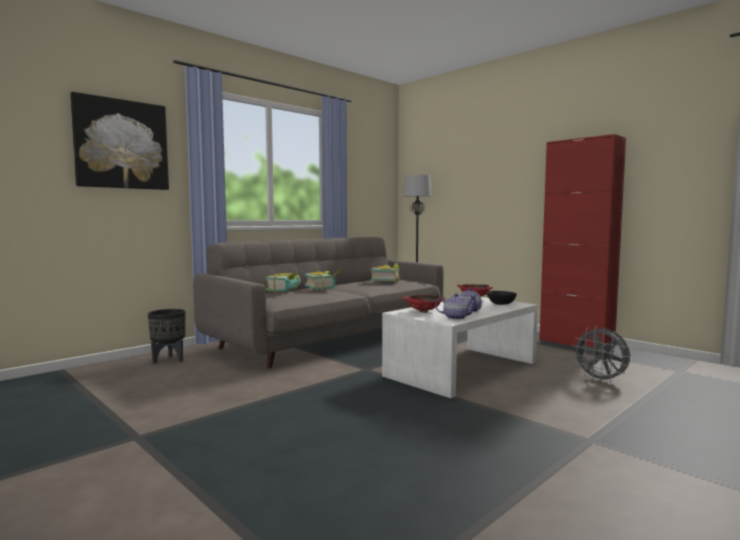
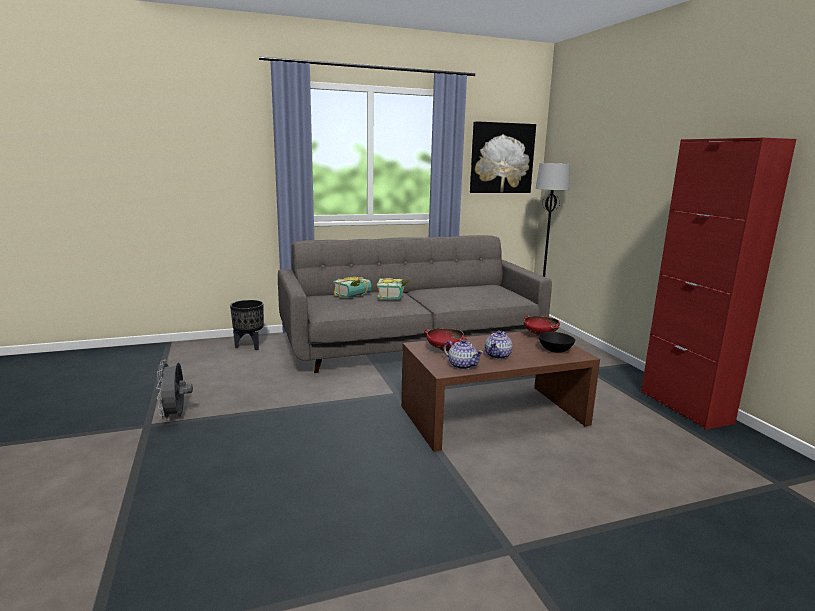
camera: 25 degrees right, 10 degrees up
(121, 144) = (214, 145): picture -> picture (501, 158)
(386, 280) = (478, 291): book -> none
(461, 369) = (493, 415): white coffee table -> brown coffee table
(601, 380) = (641, 471): grey fan -> grey fan (176, 417)

